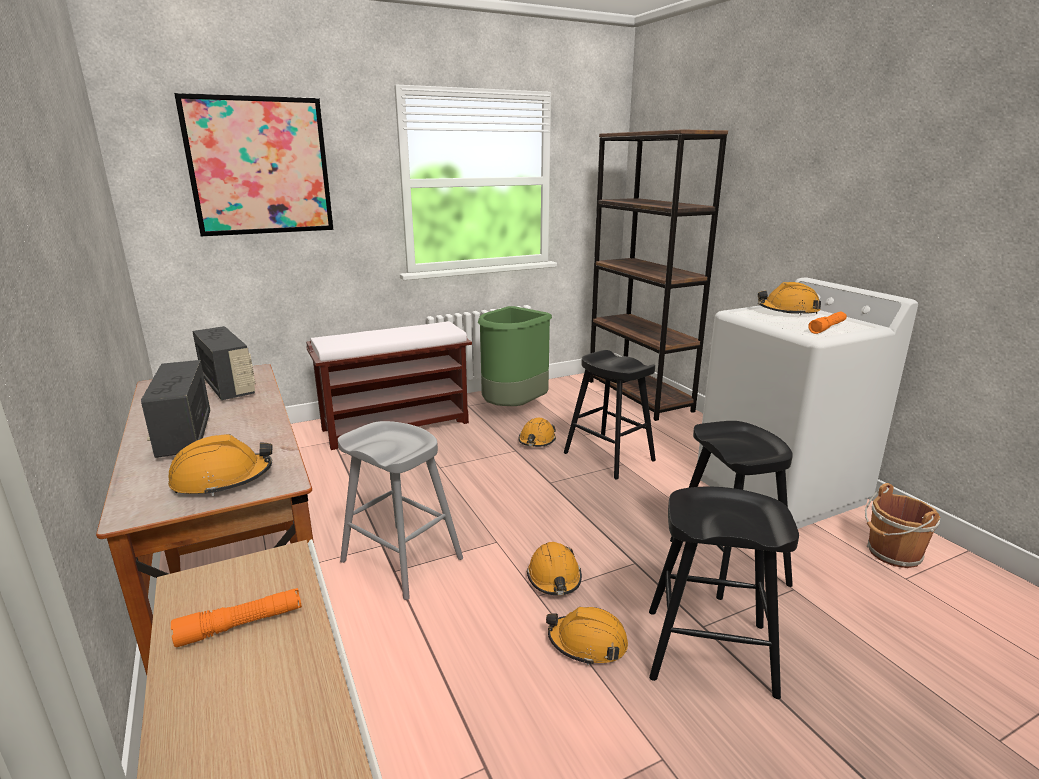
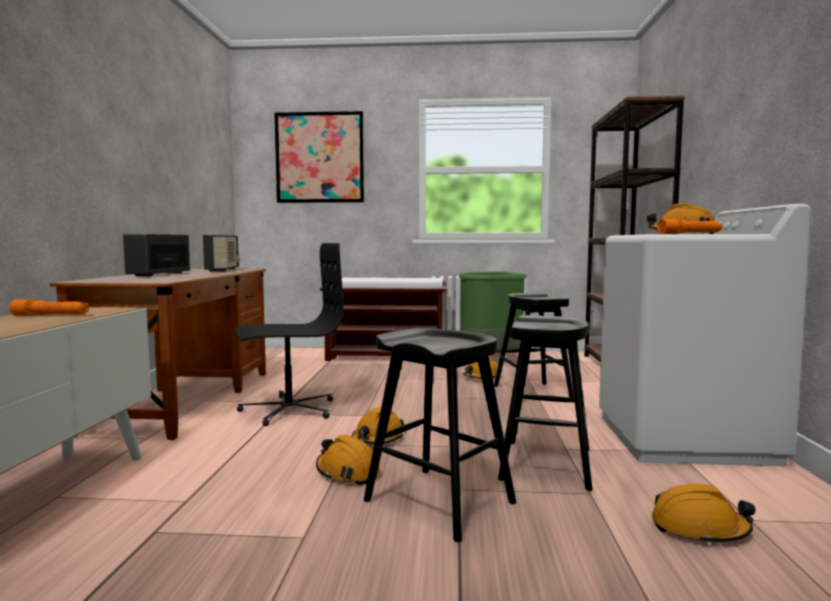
camera: 30 degrees right, 15 degrees down
(222, 479) = (137, 280): orange hard hat -> orange hard hat (699, 529)
(401, 560) = (288, 410): grey stool -> black office chair
(892, 554) = (761, 502): brown bucket -> none

